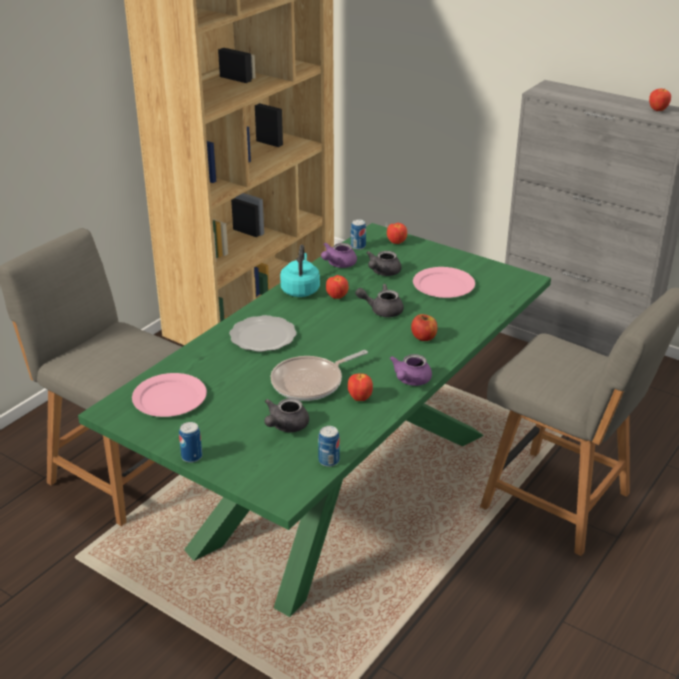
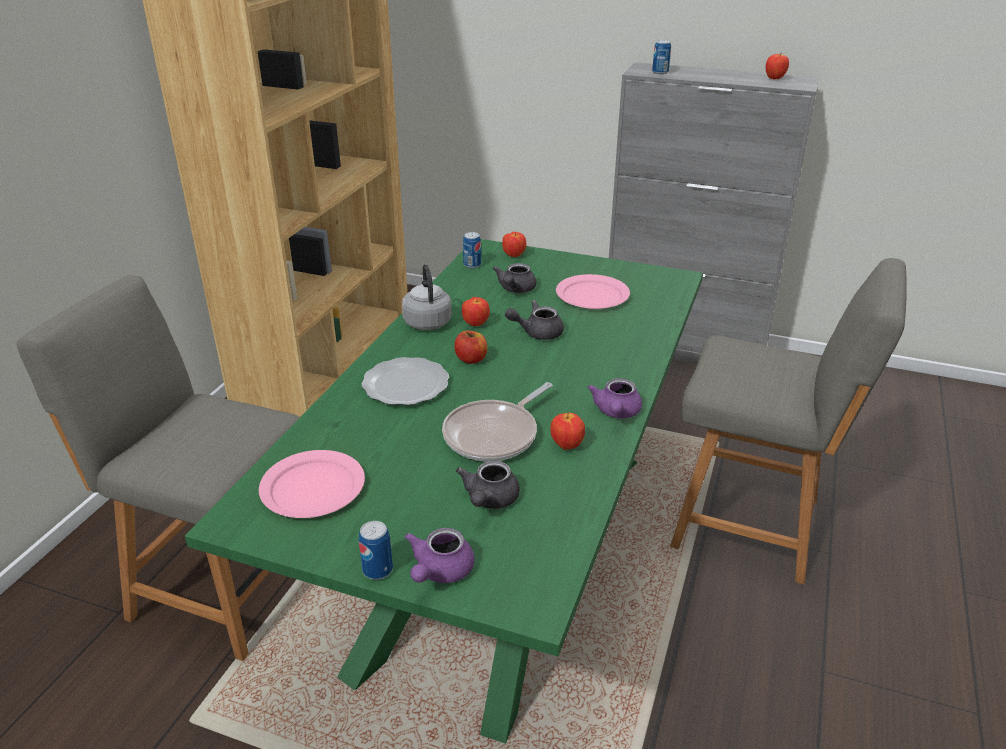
camera: 15 degrees left, 0 degrees up
(300, 289) = (427, 321): turquoise kettle -> grey kettle
(329, 461) = (570, 539): can -> can (660, 72)
(338, 264) = (458, 287): purple teapot -> purple teapot (439, 572)
(423, 337) = (603, 357): apple -> apple (471, 359)

